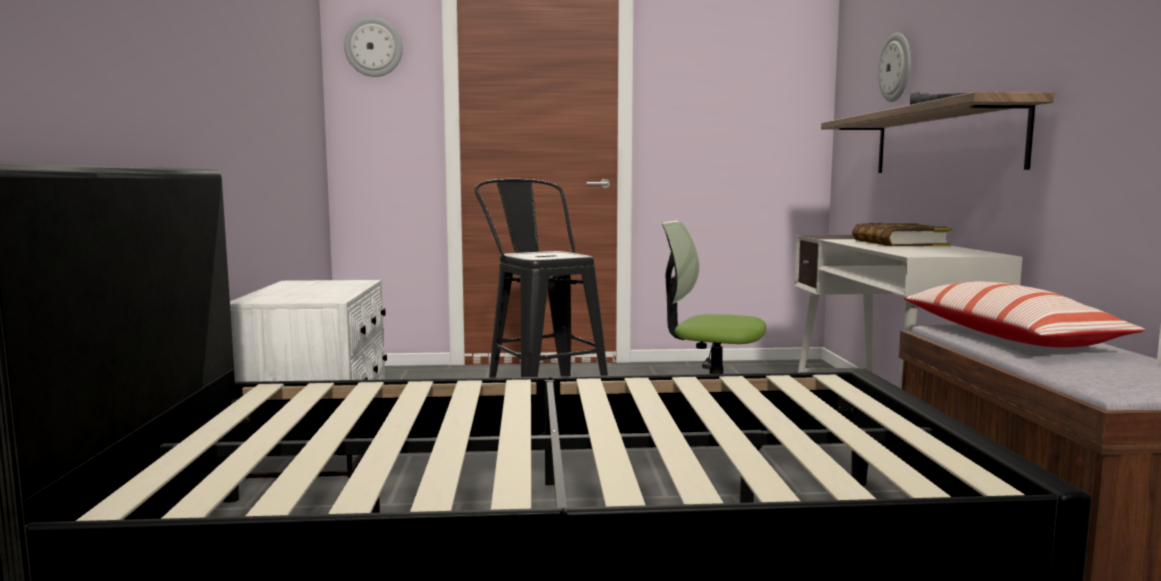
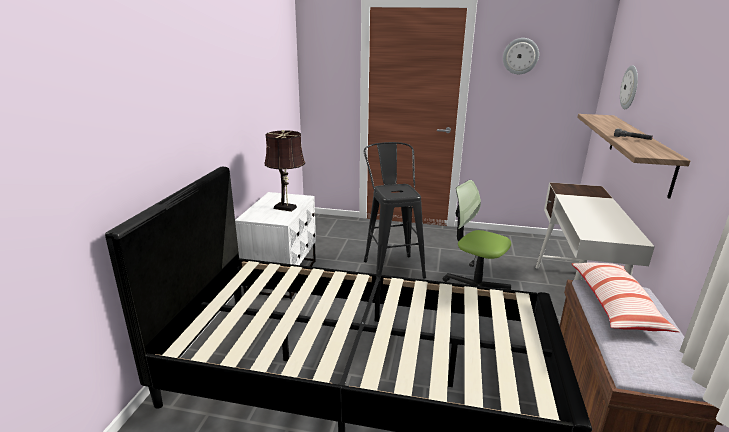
camera: 15 degrees right, 15 degrees up
(333, 290) = (287, 208): none -> brown table lamp
(374, 47) = (324, 47): wall clock -> wall clock (520, 56)
(898, 243) = (598, 208): book -> none

